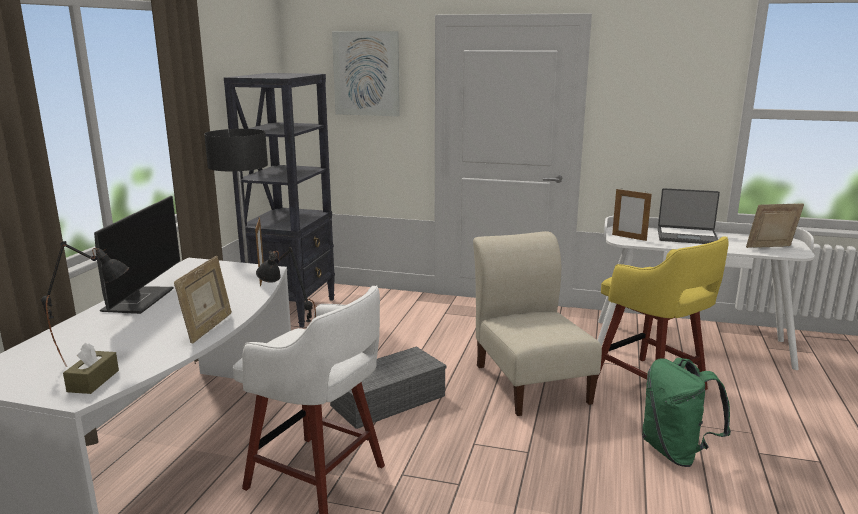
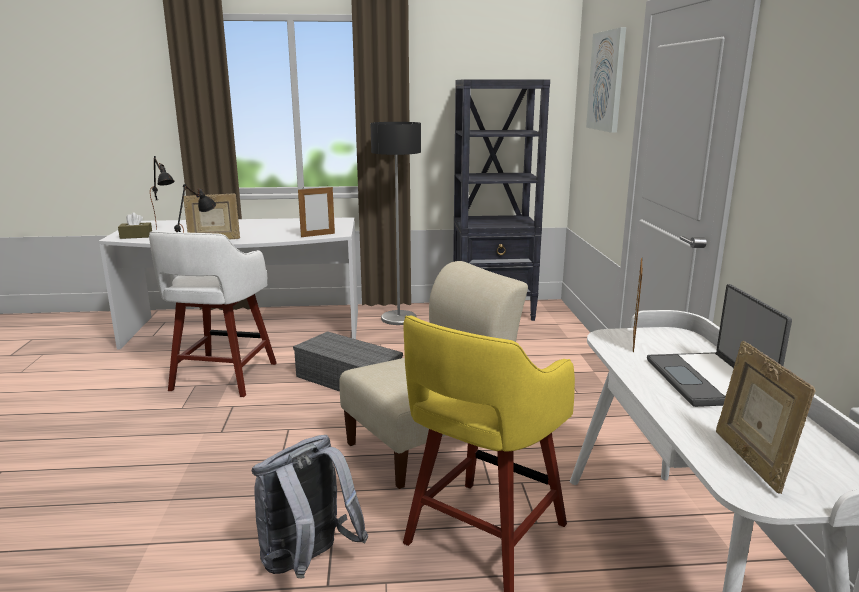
camera: 70 degrees right, 0 degrees up
(139, 300) = (261, 223): monitor -> none
(676, 452) = (307, 563): green backpack -> grey backpack
(770, 248) = (750, 461): picture frame -> picture frame turned 150 degrees counterclockwise

